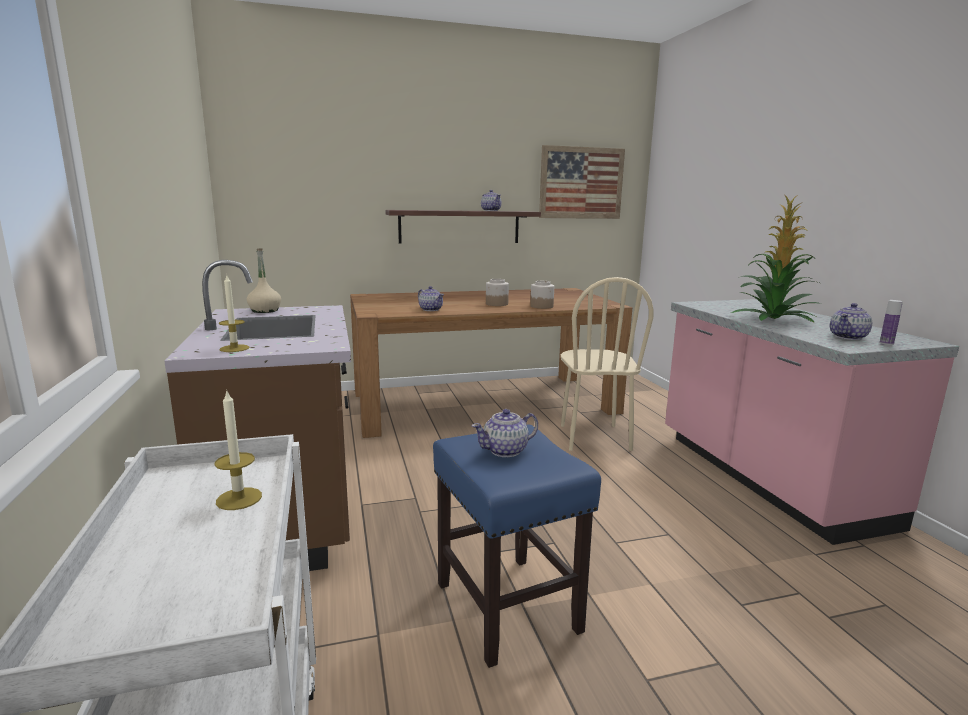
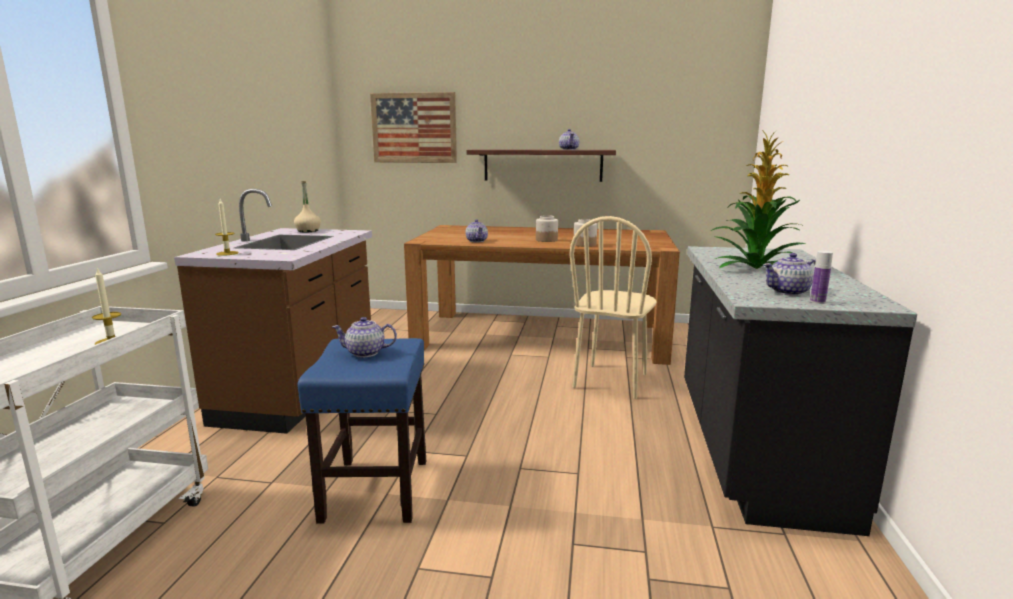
camera: 25 degrees right, 0 degrees up
(581, 183) = (675, 119): picture -> picture (414, 128)
(765, 478) = (752, 450): pink counter -> black counter

